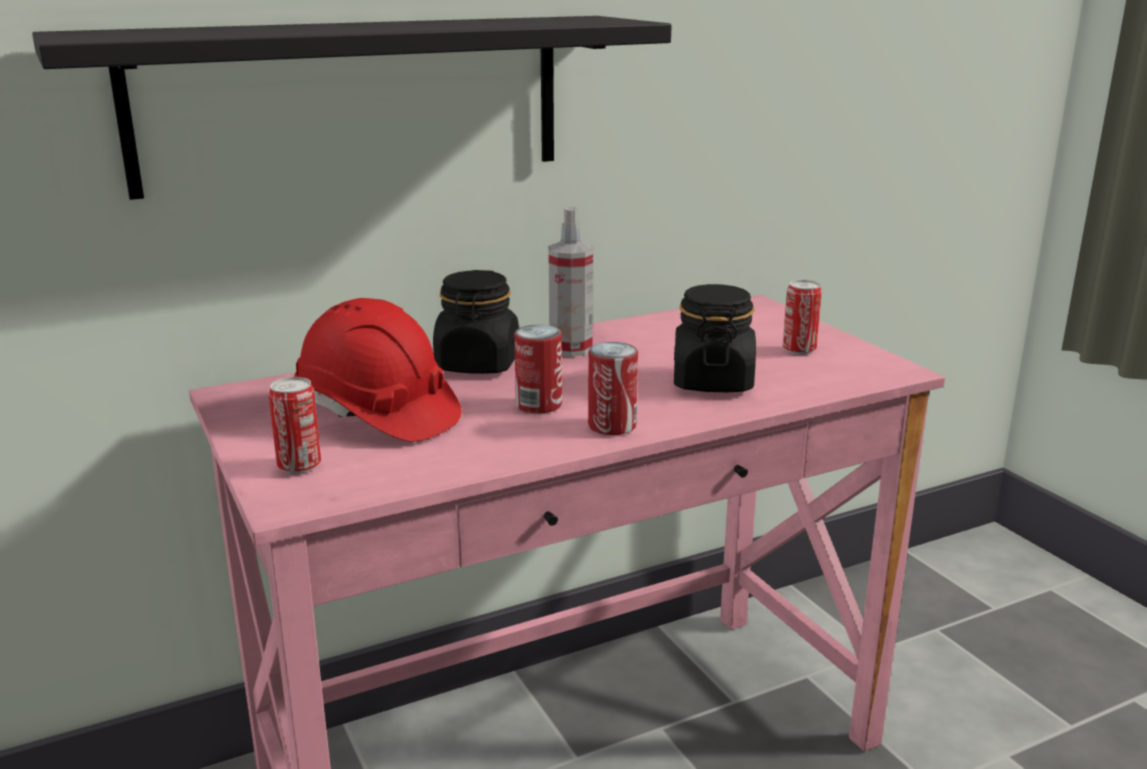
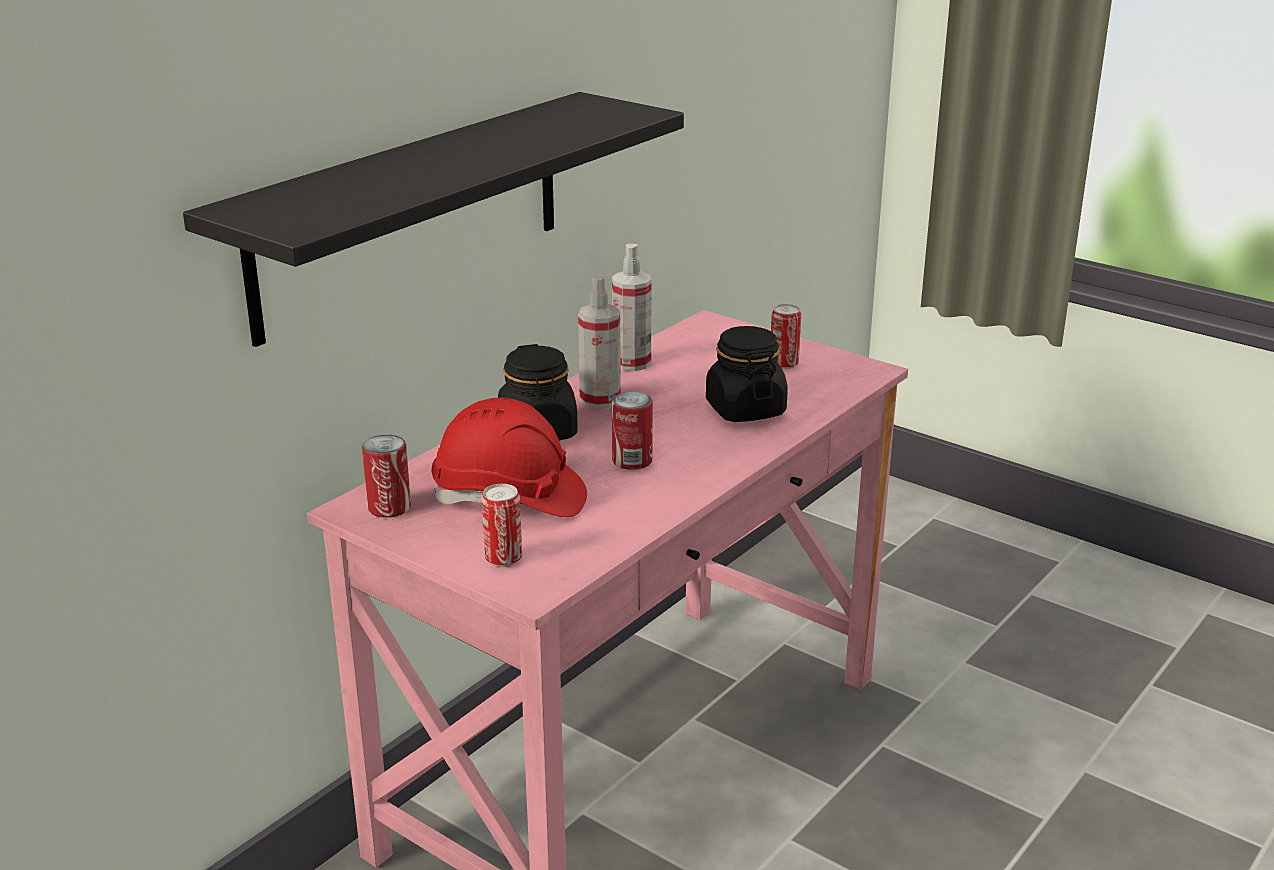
camera: 25 degrees left, 5 degrees up
(612, 426) = (708, 467): can -> can (389, 507)
(638, 325) = (631, 363): none -> spray bottle

